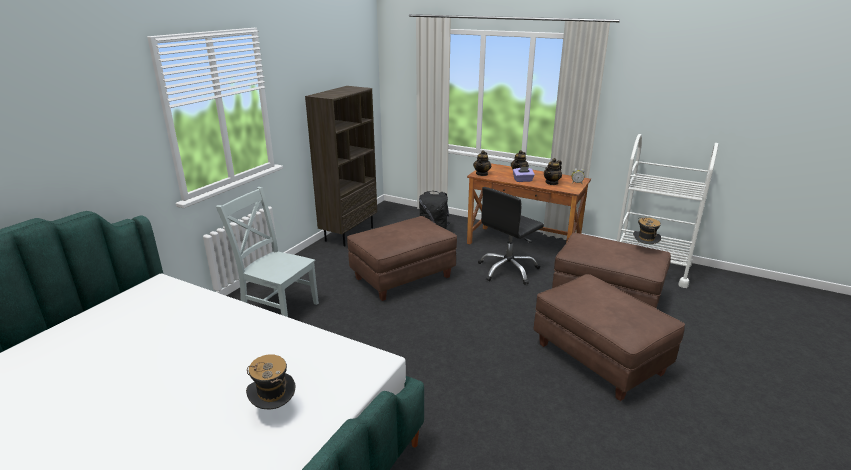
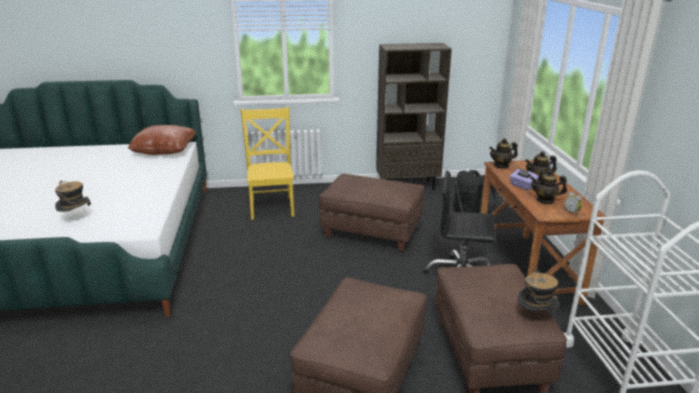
camera: 55 degrees right, 0 degrees up
(150, 298) = (164, 150): none -> brown pillow
(278, 308) = (272, 206): grey chair -> yellow chair

